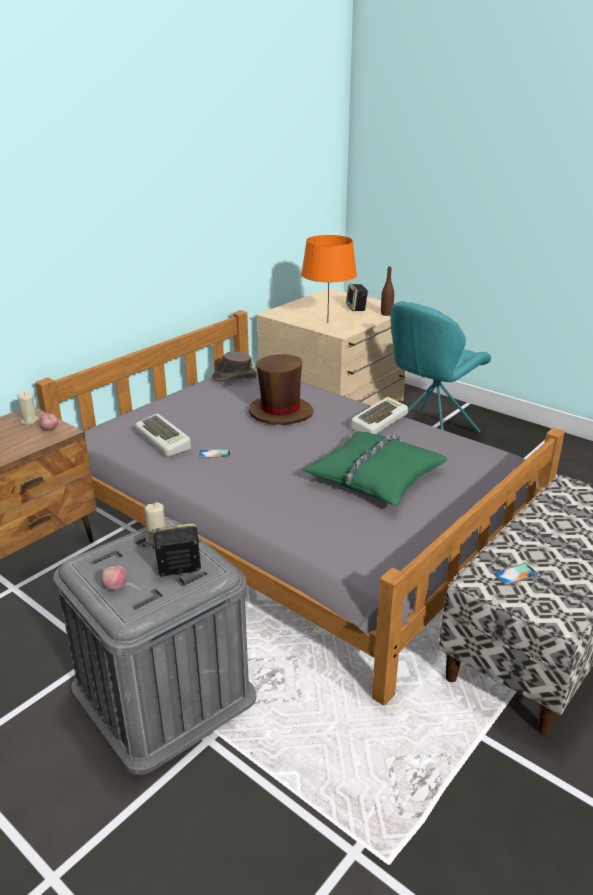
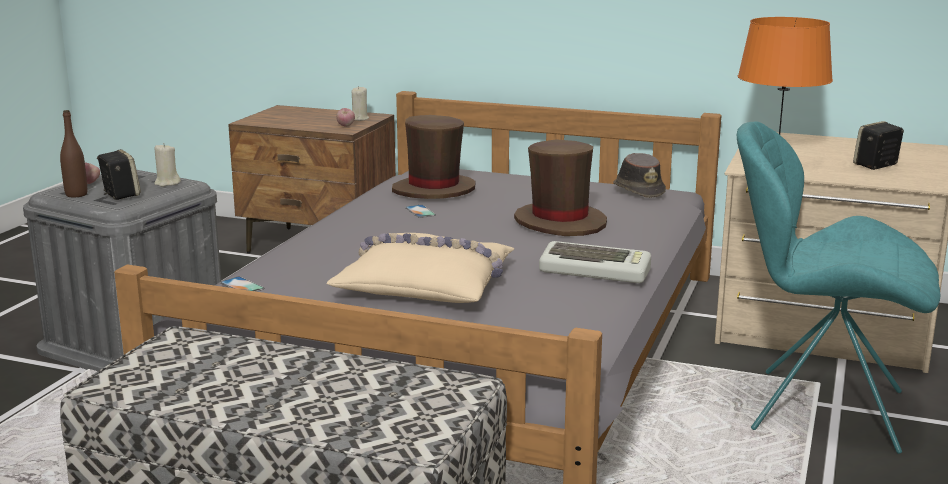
camera: 70 degrees right, 10 degrees down
(164, 440) = (433, 190): keyboard -> brown hat
(375, 477) = (427, 284): green pillow -> beige pillow
(386, 314) = (884, 181): brown bottle -> brown bottle (76, 194)
(515, 574) = (198, 358): phone -> phone (242, 286)

